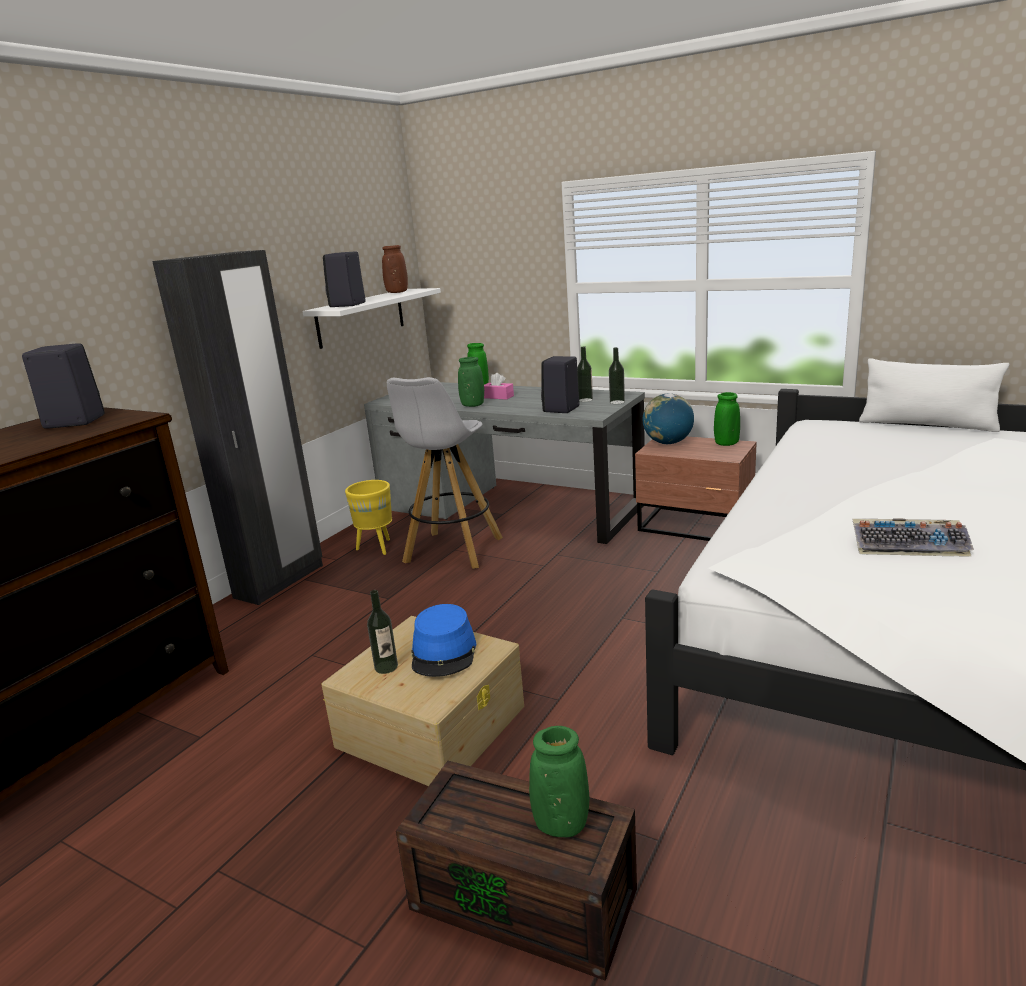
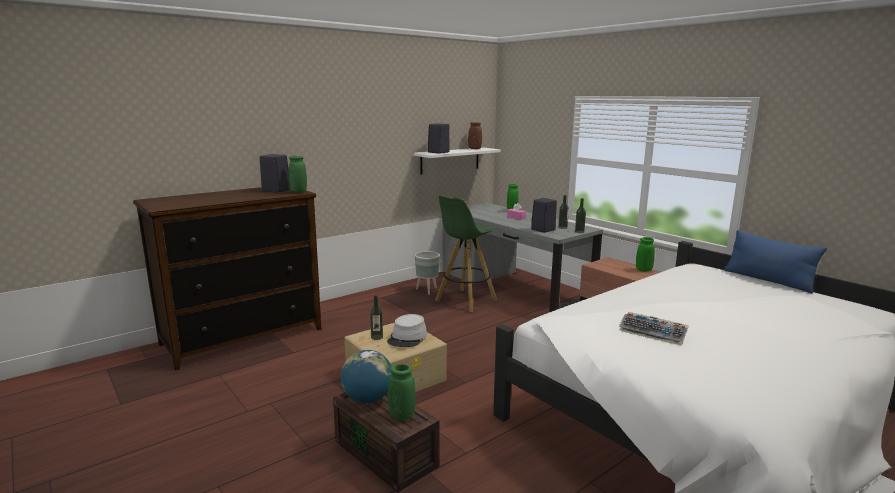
camera: 20 degrees right, 5 degrees down
(280, 581) = (369, 295): black wardrobe -> none
(377, 548) = (427, 290): yellow planter -> grey planter
(444, 652) = (407, 338): blue hat -> grey hat
(452, 551) = (465, 301): white stool -> green stool
(473, 405) = (497, 219): green vase -> green vase (298, 192)
(668, 443) = (608, 263): globe -> globe (367, 399)
(927, 425) = (768, 280): white pillow -> blue pillow

